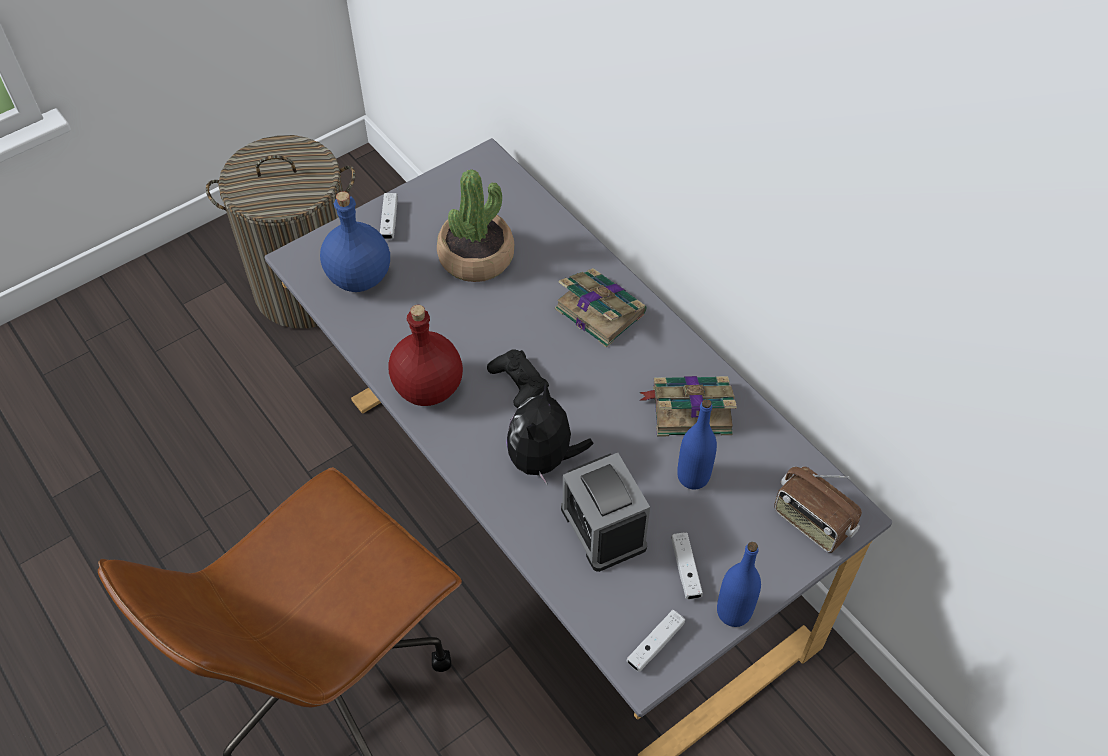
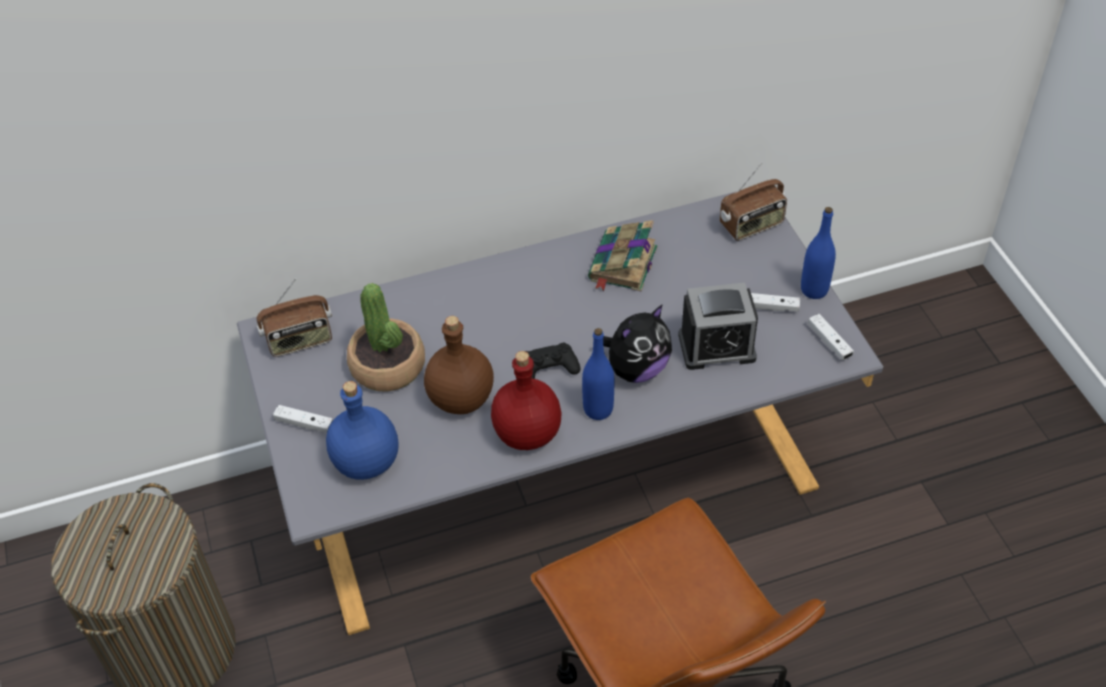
camera: 70 degrees left, 5 degrees down
(456, 324) = (462, 398): none -> brown bottle
(483, 186) = (299, 341): none -> radio
(544, 459) = (636, 369): plush toy -> plush toy turned 75 degrees counterclockwise
(598, 310) = (493, 295): book -> none
(693, 476) = (687, 280): blue bottle -> blue bottle (598, 409)

